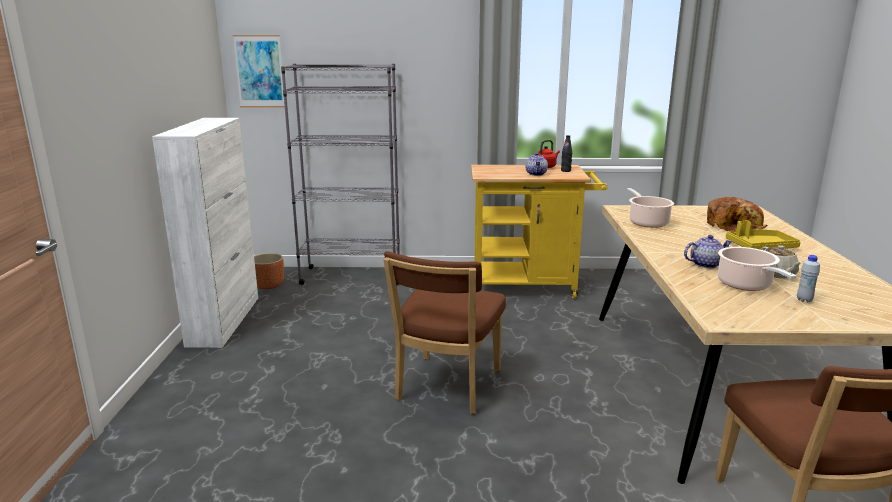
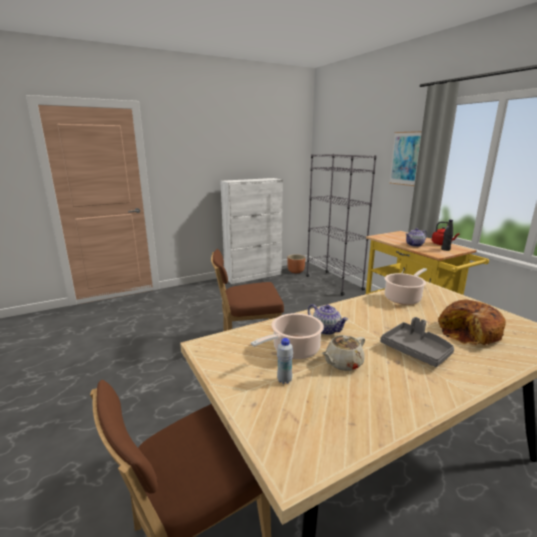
camera: 60 degrees right, 0 degrees up
(259, 71) = (322, 158): picture -> picture (405, 158)
(760, 247) = (416, 350): yellow tray -> grey tray

